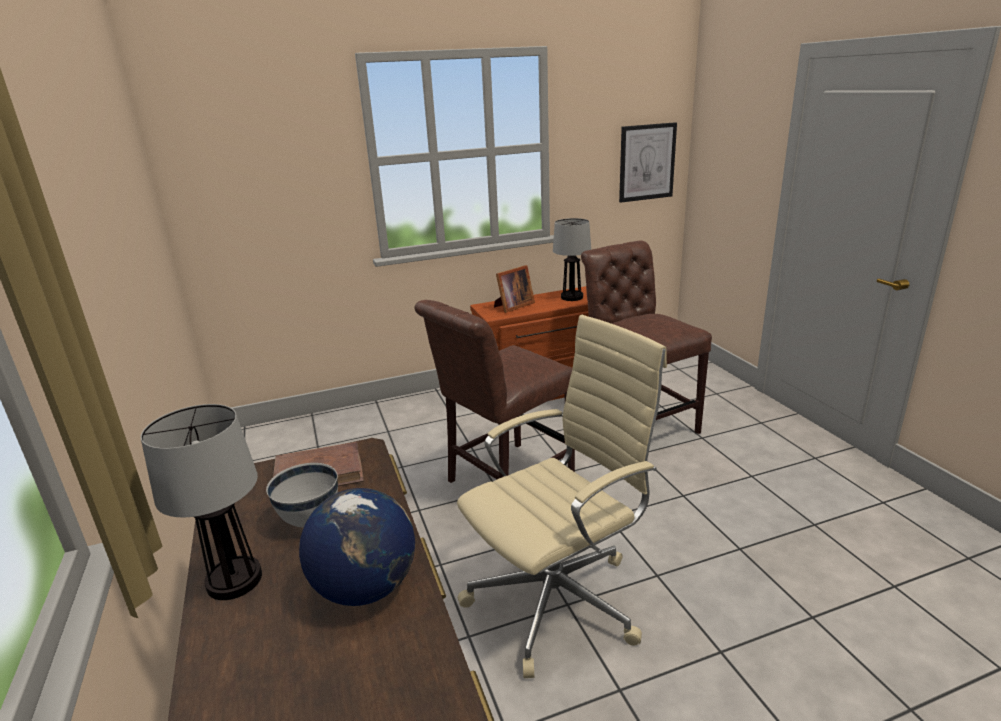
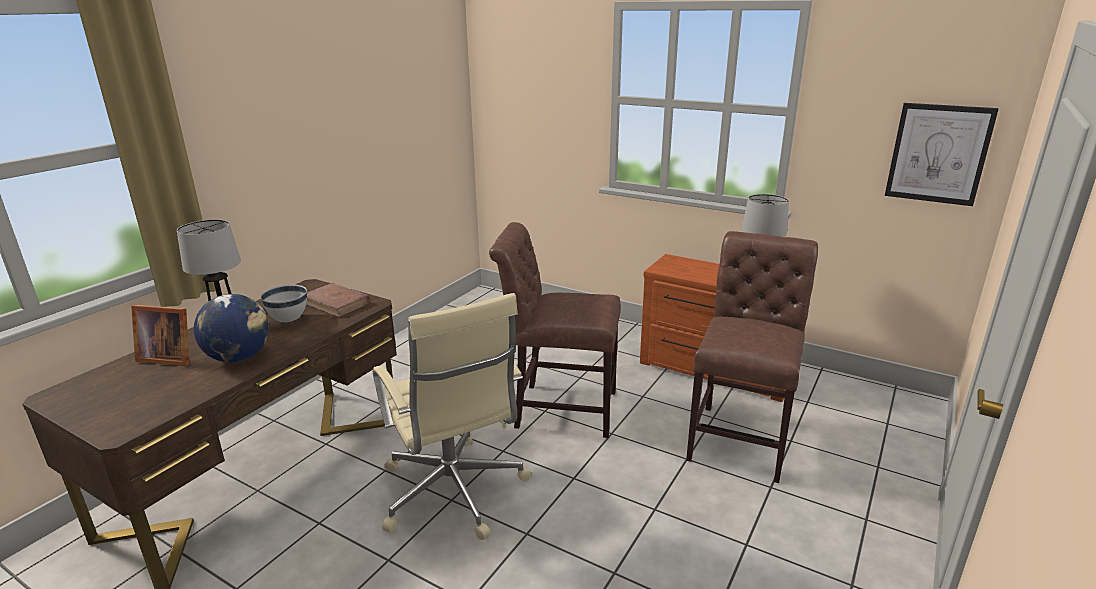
camera: 50 degrees right, 0 degrees up
(512, 306) = (690, 268): picture frame -> picture frame (168, 357)
(559, 598) = (454, 493): beige office chair -> beige office chair turned 45 degrees clockwise

